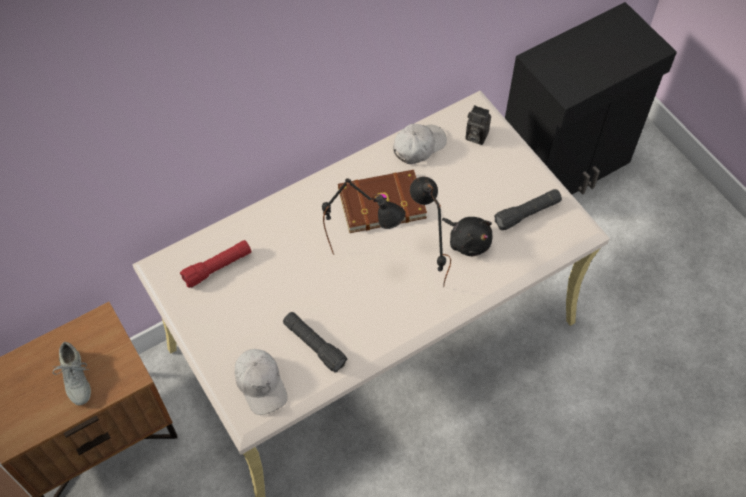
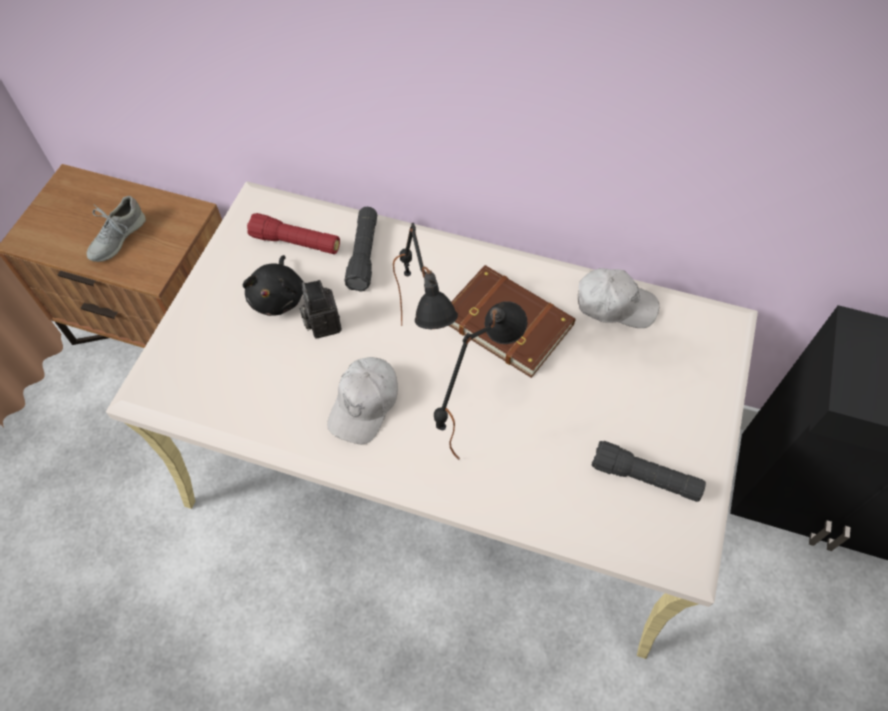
camera: 50 degrees right, 0 degrees up
(261, 384) = (192, 373): white cap -> white cap (364, 404)
(314, 345) = (276, 387): black flashlight -> black flashlight (363, 255)
(468, 241) = (543, 441): black plush toy -> black plush toy (278, 297)
(475, 136) = (688, 348): camera -> camera (322, 323)

